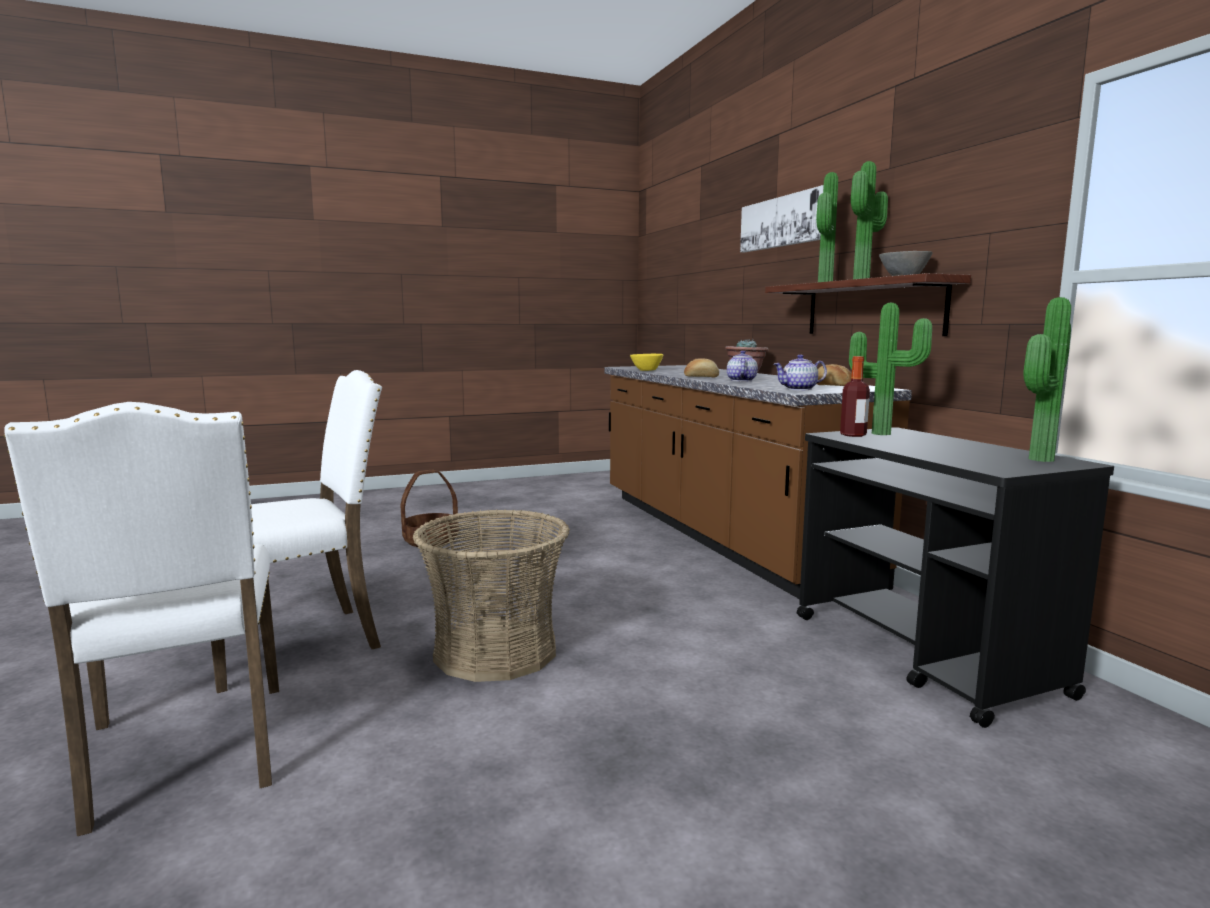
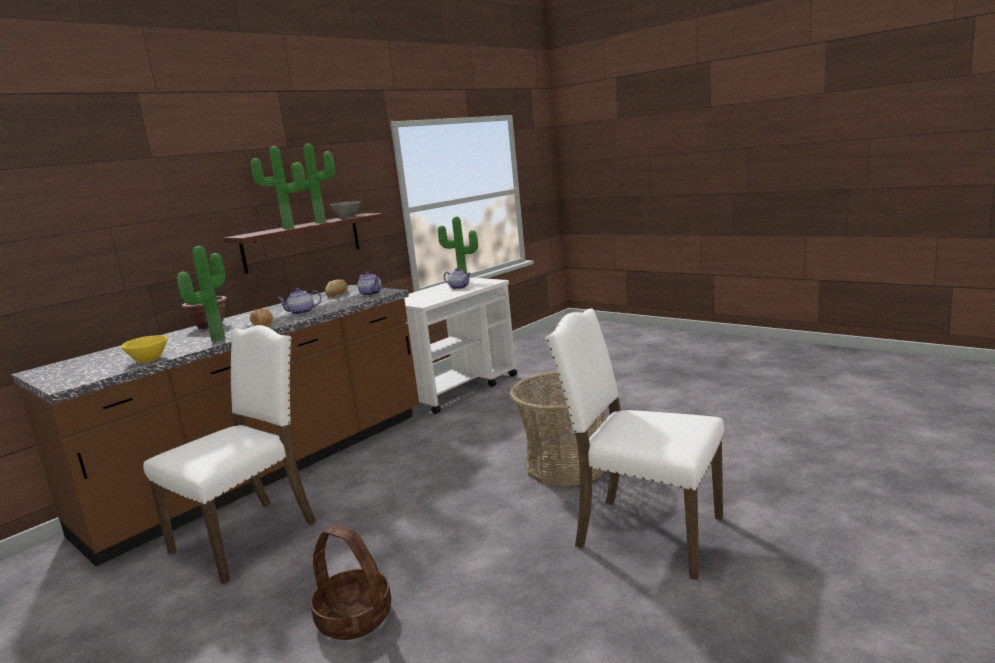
camera: 115 degrees left, 5 degrees up
(186, 754) = (759, 487): white chair -> white chair (249, 536)
(785, 221) = (180, 180): picture -> none
(853, 435) = (422, 301): bottle -> none
(882, 433) = (409, 300): potted plant -> potted plant (216, 339)
(924, 655) = (458, 389): black cart -> white cart
(958, 452) = (459, 287): none -> teapot

